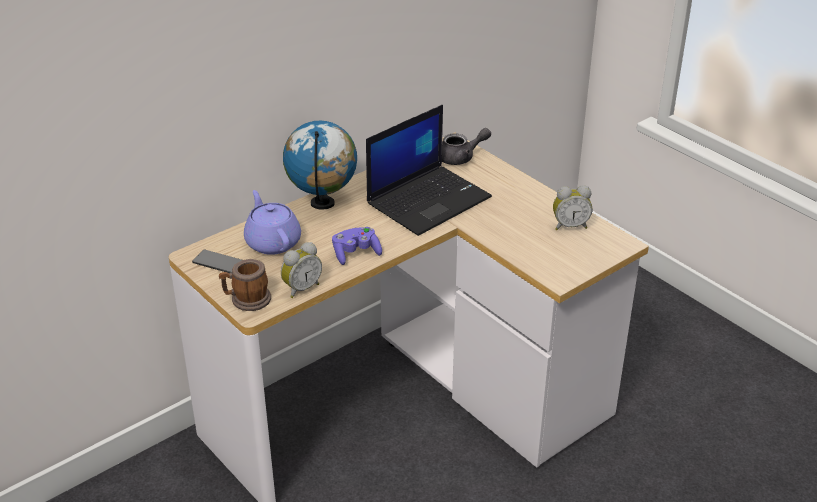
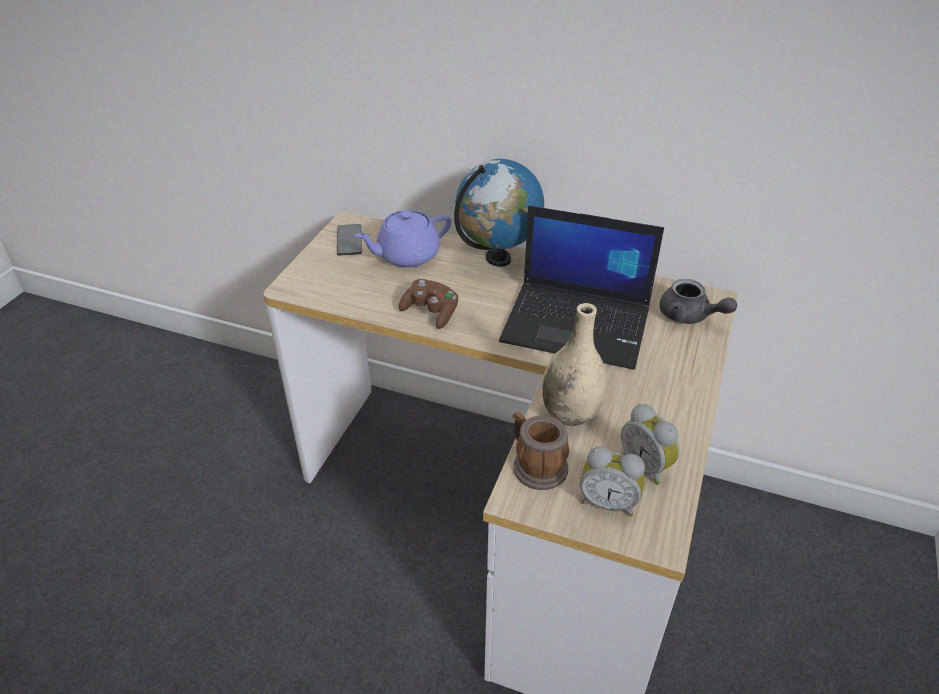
camera: 60 degrees right, 5 degrees up
(246, 300) = (304, 277): mug -> mug (535, 465)
(272, 242) = (406, 256): purple teapot -> purple teapot turned 150 degrees counterclockwise
(301, 288) = (345, 301): alarm clock -> alarm clock (608, 502)
(356, 253) = (431, 312): purple game controller -> brown game controller
(508, 235) = (570, 414): none -> beige vase

